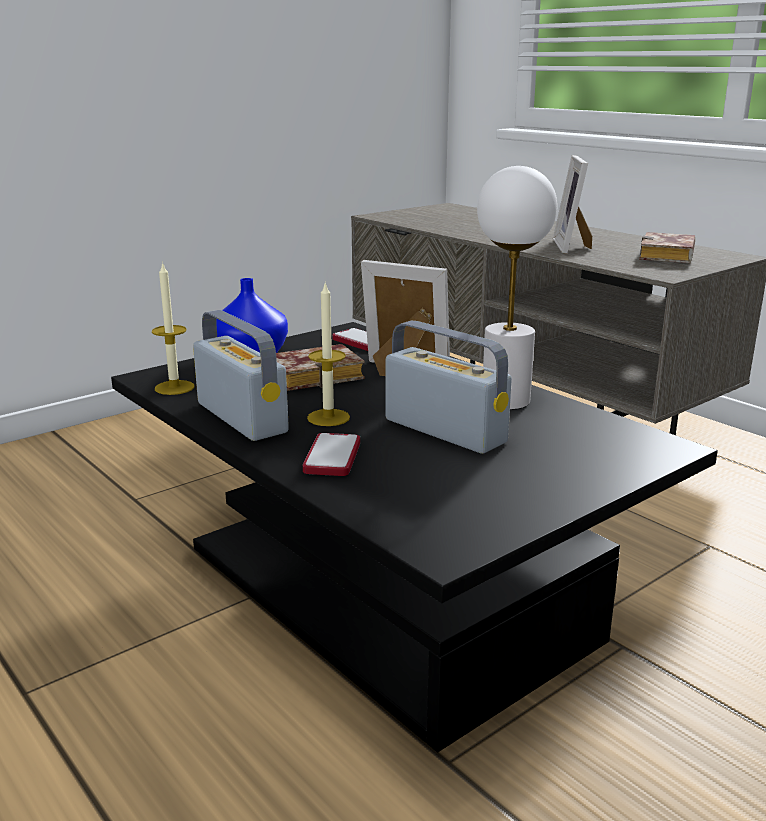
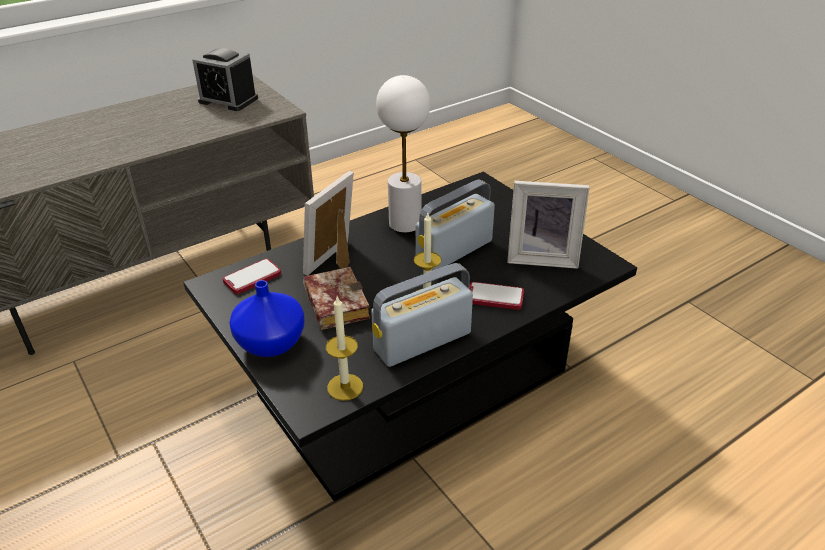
camera: 85 degrees left, 15 degrees up
(573, 246) = (169, 127): picture frame -> picture frame (542, 257)
(669, 256) = (228, 100): book -> alarm clock

